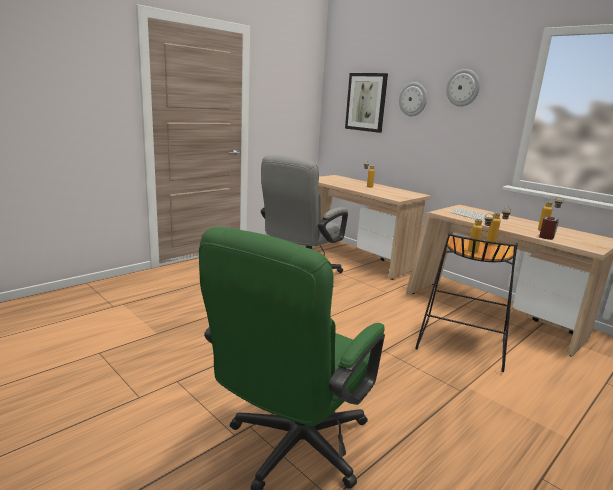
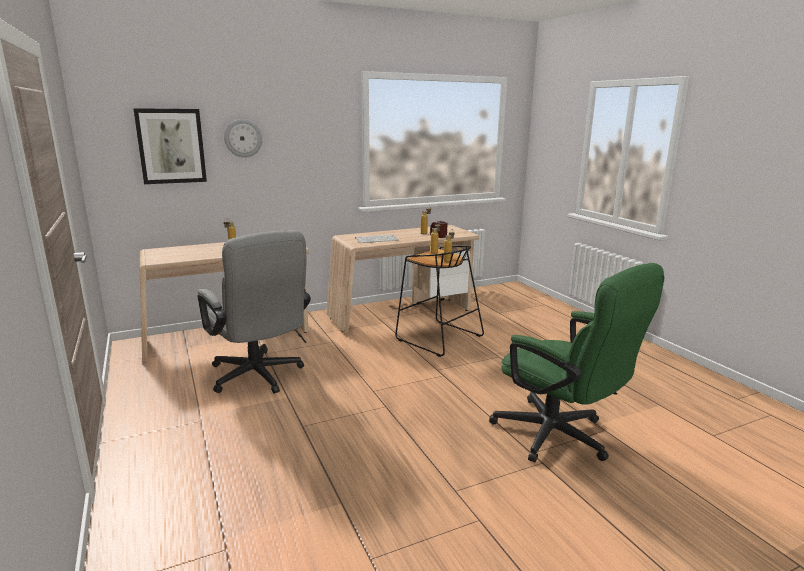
camera: 70 degrees left, 0 degrees up
(463, 88) = (300, 123): wall clock -> none

